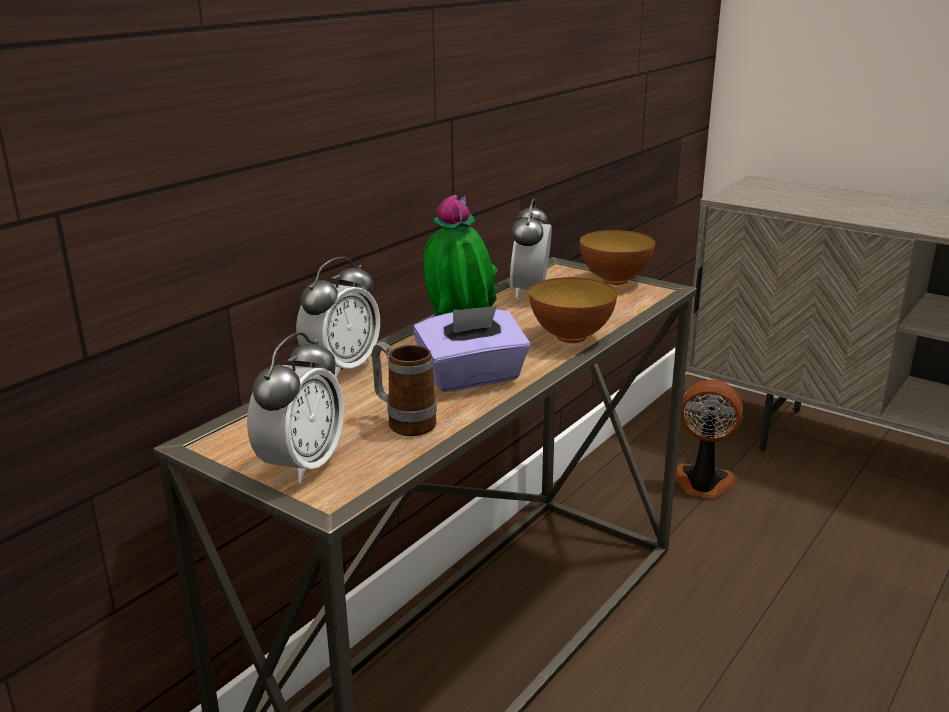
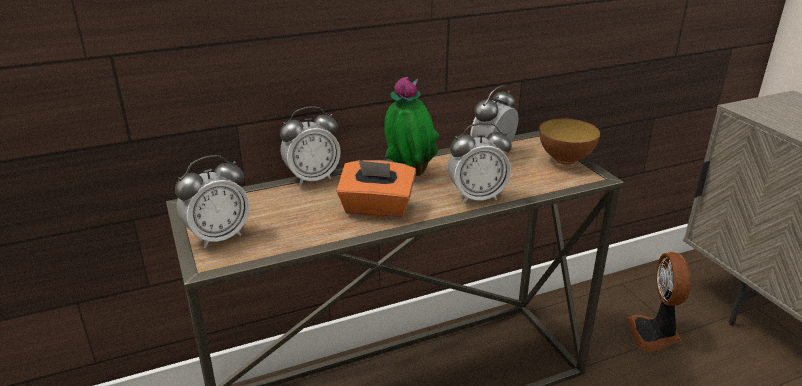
camera: 30 degrees right, 5 degrees up
(404, 422) = (303, 227): mug -> none
(472, 378) = (377, 209): purple tissue box -> orange tissue box
(571, 337) = (477, 197): bowl -> alarm clock
(702, 484) = (655, 334): fan -> fan turned 135 degrees counterclockwise

